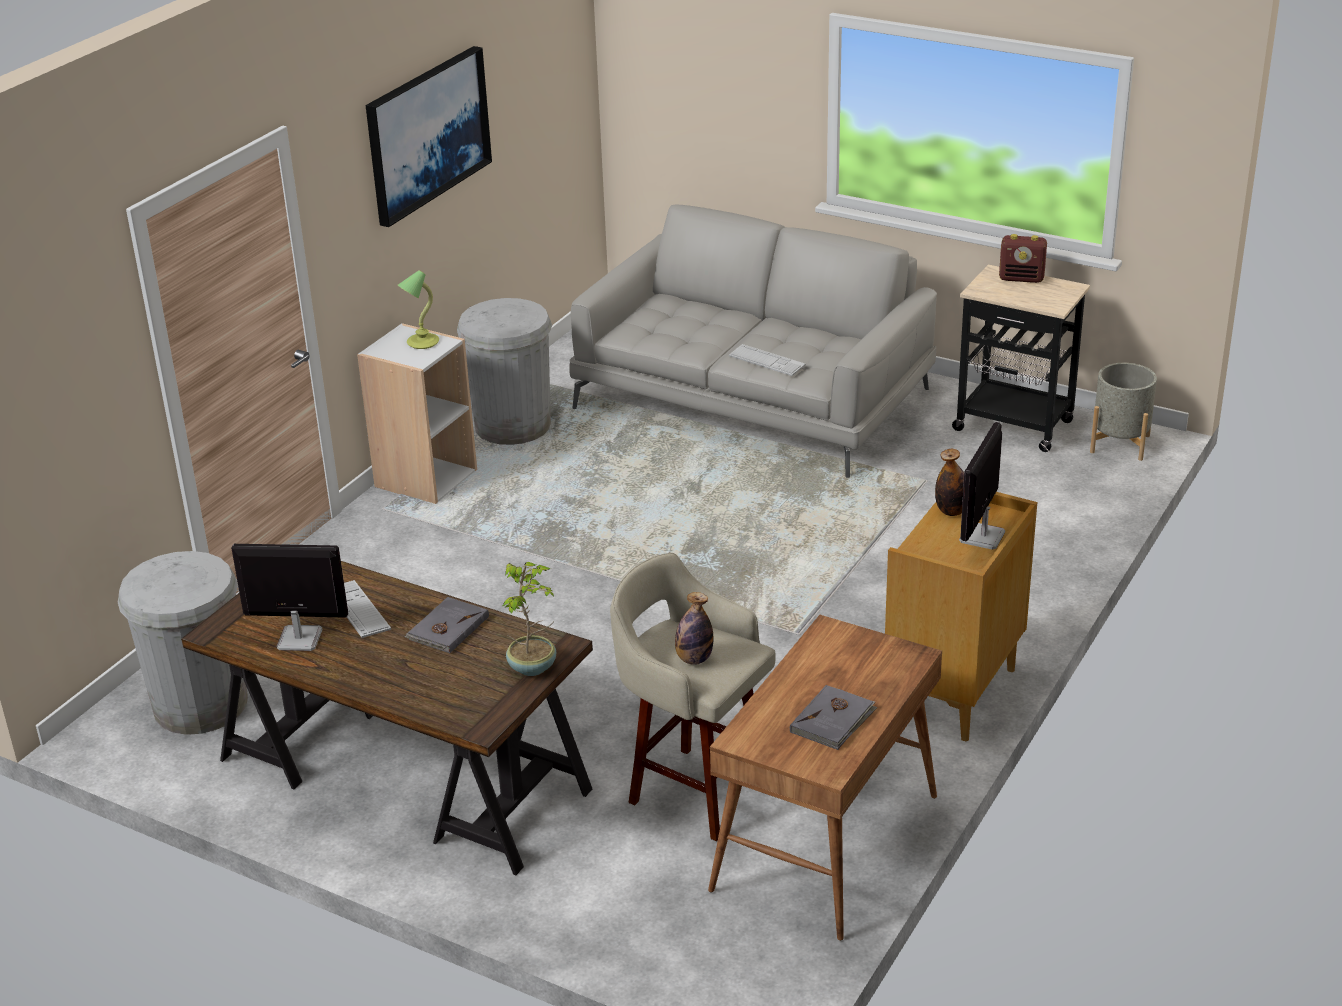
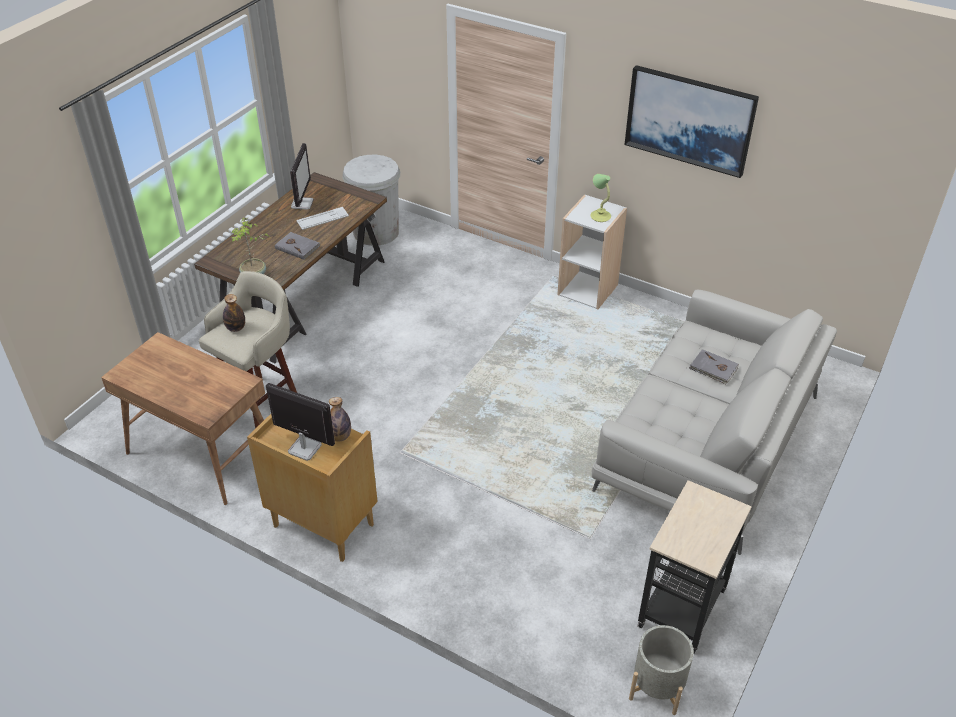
camera: 90 degrees right, 10 degrees up
(512, 426) = (655, 323): white trash can -> none
(766, 361) = (654, 400): keyboard -> none
(833, 720) = (159, 378): grey book -> grey book (713, 368)
(1022, 278) = (723, 526): radio -> none

